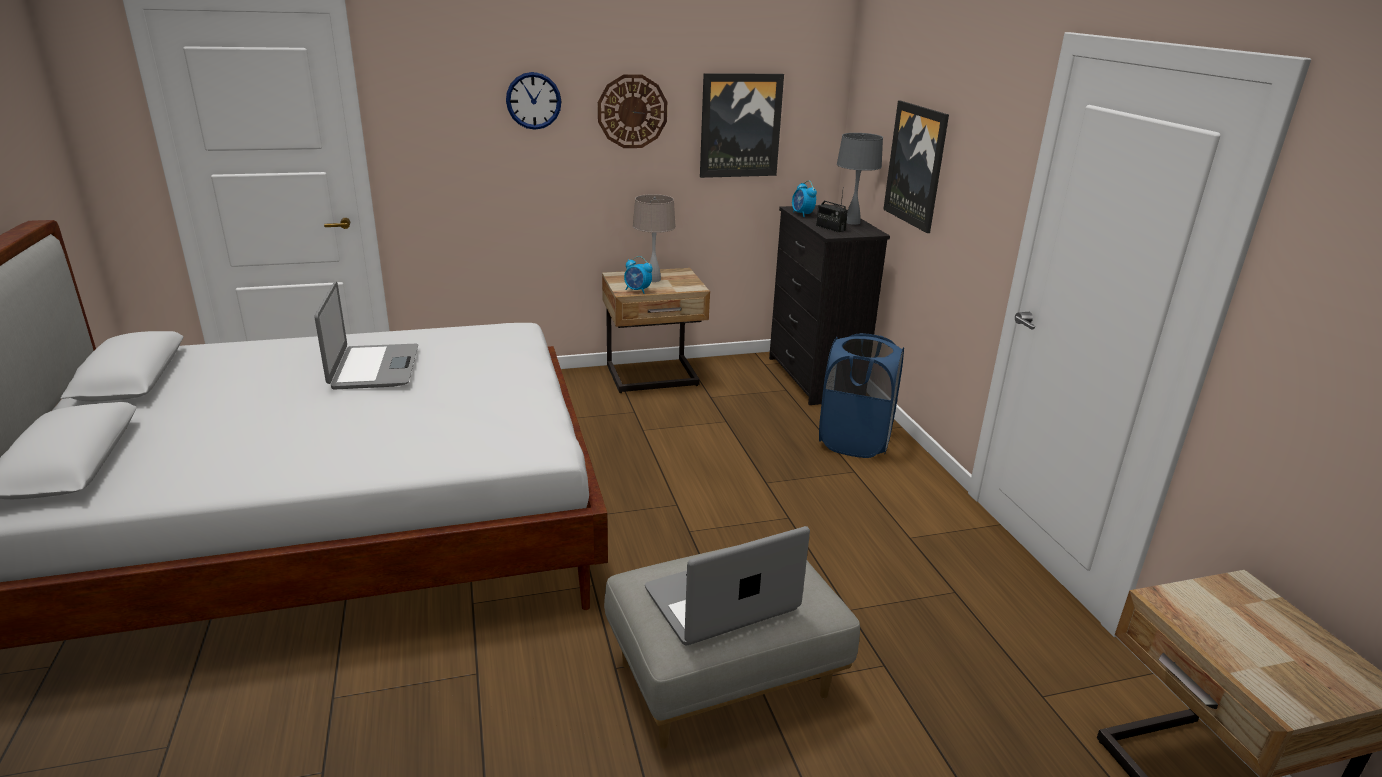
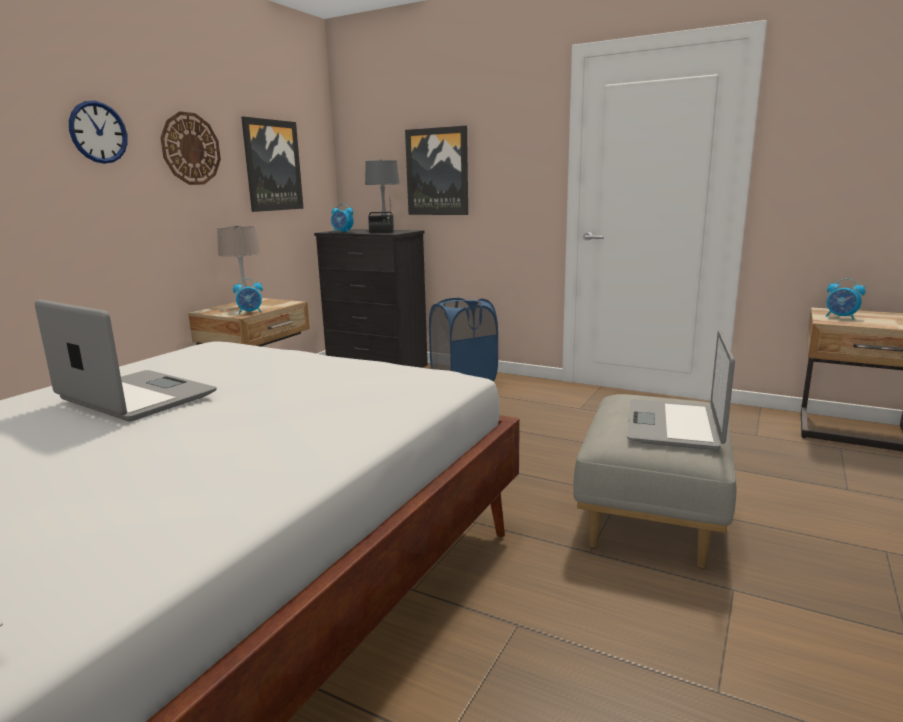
camera: 45 degrees left, 10 degrees down
(1213, 607) = (841, 317): none -> alarm clock

